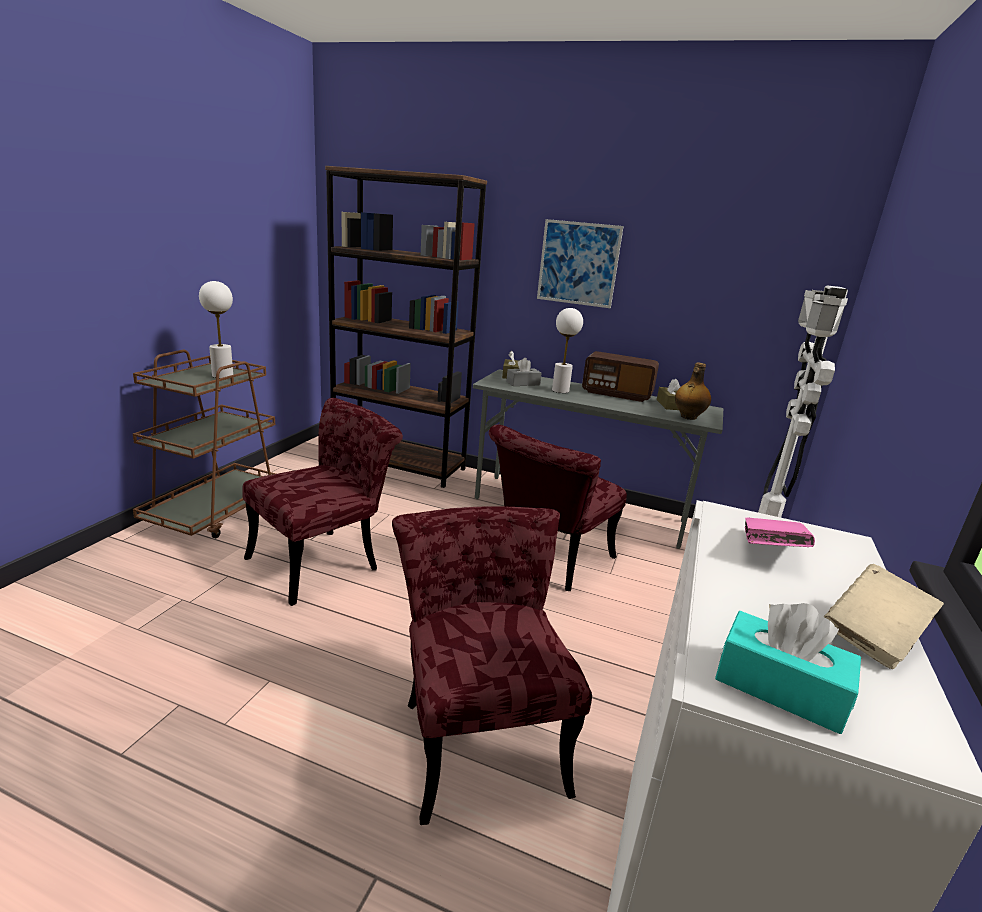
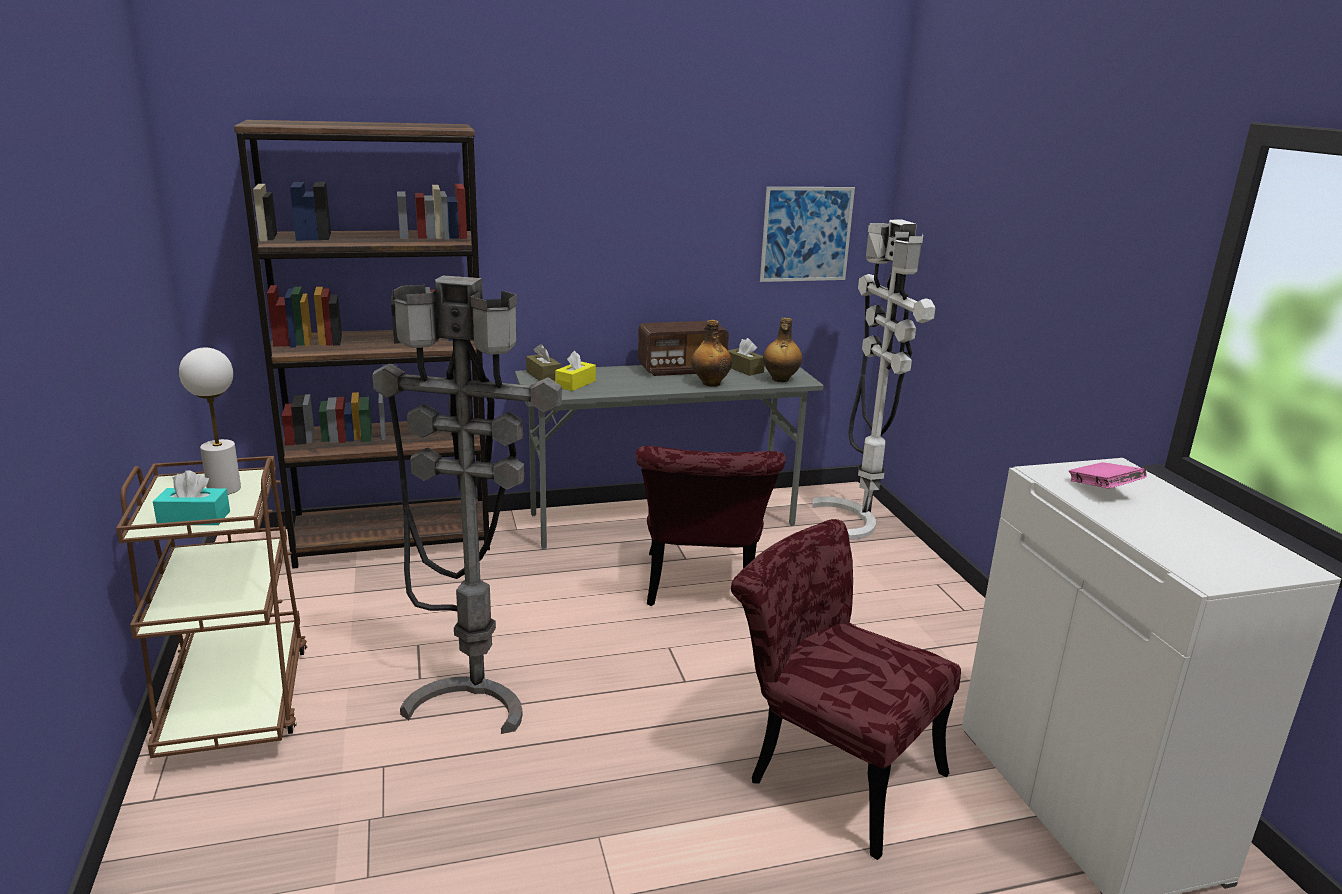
camera: 35 degrees left, 0 degrees up
(325, 560) = (474, 693): red chair -> grey floor lamp
(523, 383) = (575, 384): grey tissue box -> yellow tissue box
(560, 390) = (626, 382): white table lamp -> none
(578, 263) = (603, 219): picture -> picture (806, 234)
(623, 406) = (710, 383): none -> bottle
(779, 688) = (1225, 569): turquoise tissue box -> turquoise tissue box (194, 518)
(873, 635) = (1212, 522): beige book -> none

